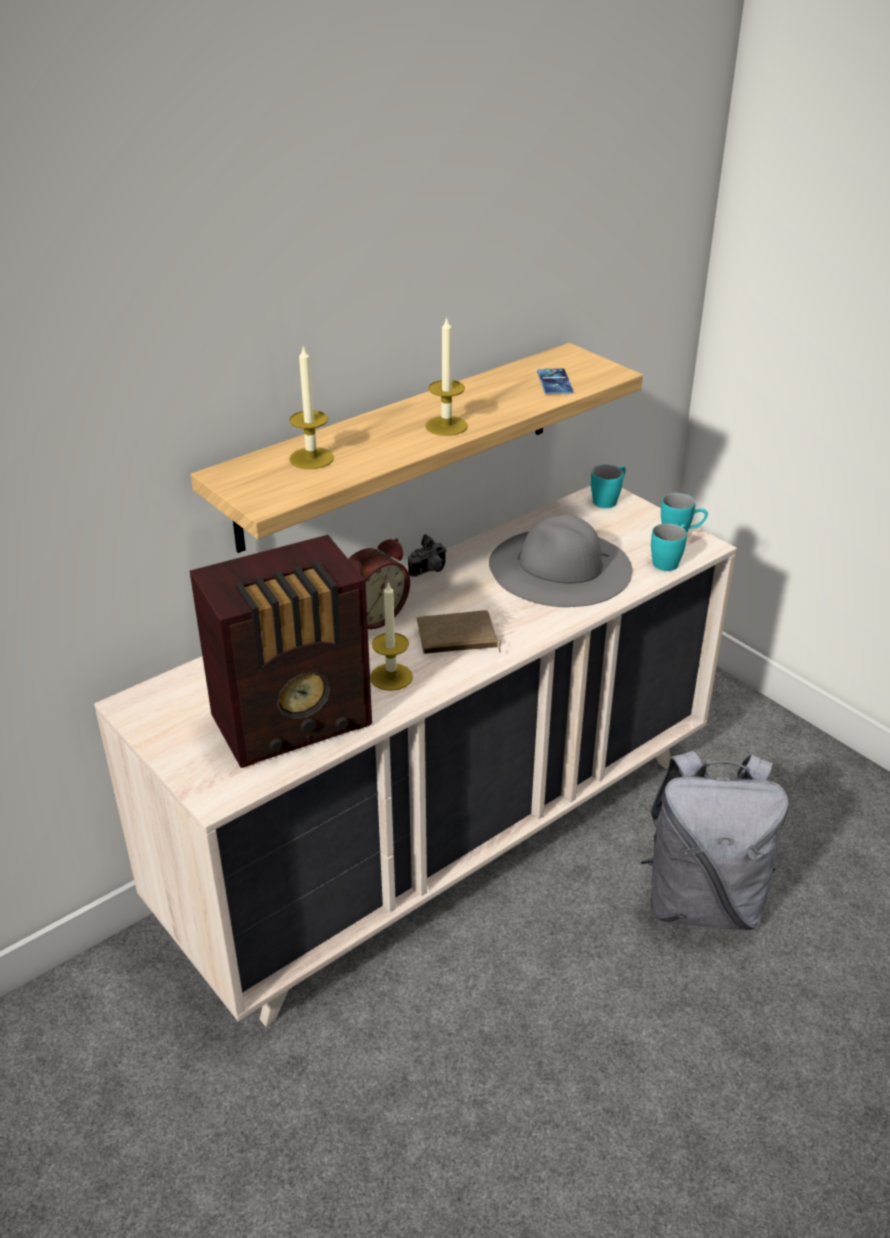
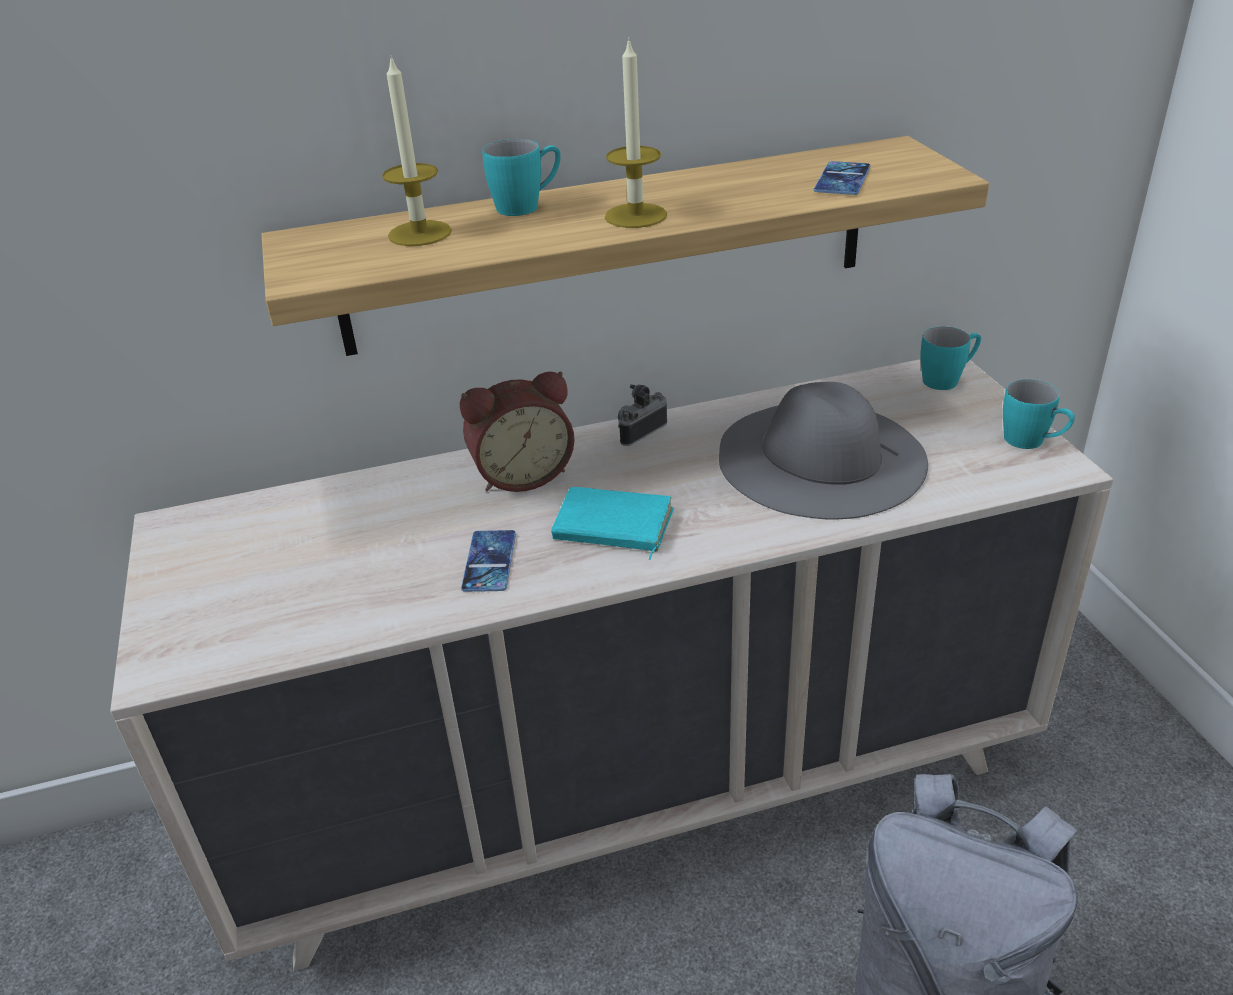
camera: 25 degrees right, 0 degrees up
(296, 722) = (327, 594): radio -> none
(391, 677) = (489, 561): candle -> phone
(429, 572) = (639, 431): camera -> camera turned 150 degrees clockwise
(457, 638) = (612, 527): brown book -> turquoise book
(669, 561) = (990, 478): turquoise mug -> turquoise mug (527, 206)

